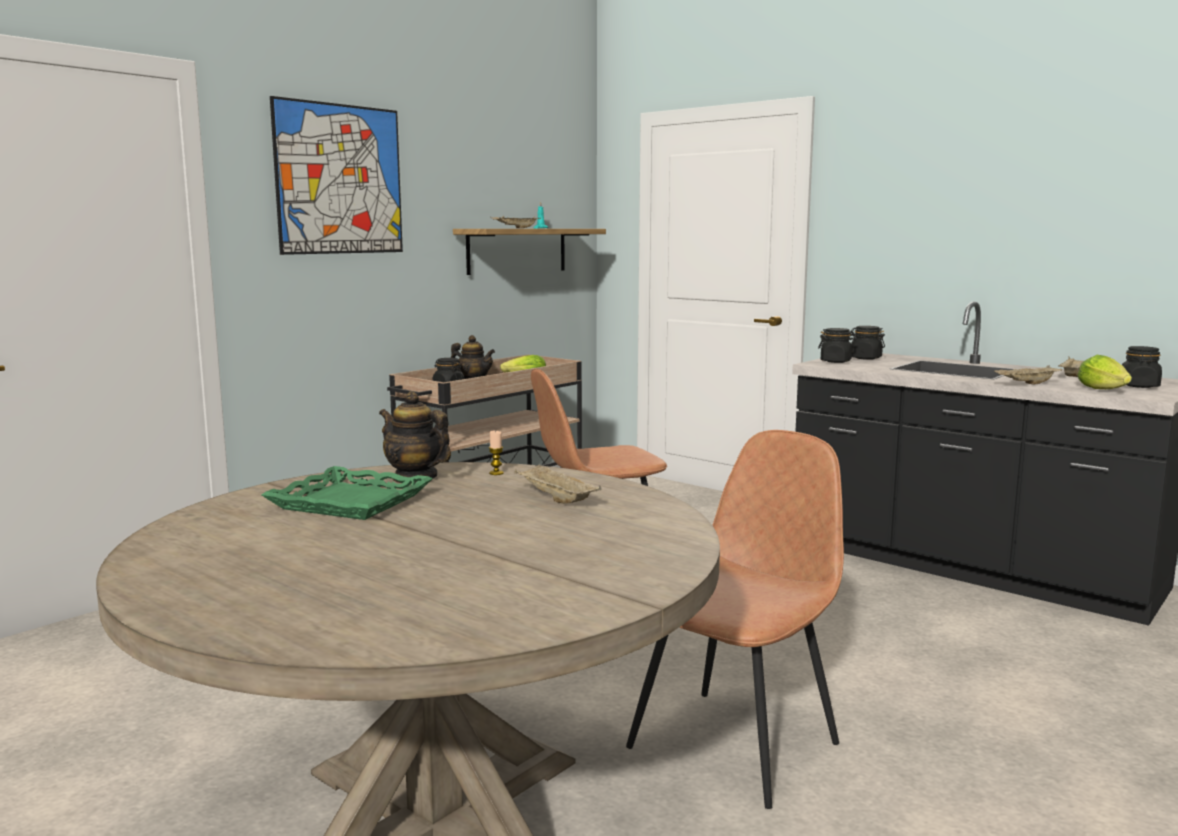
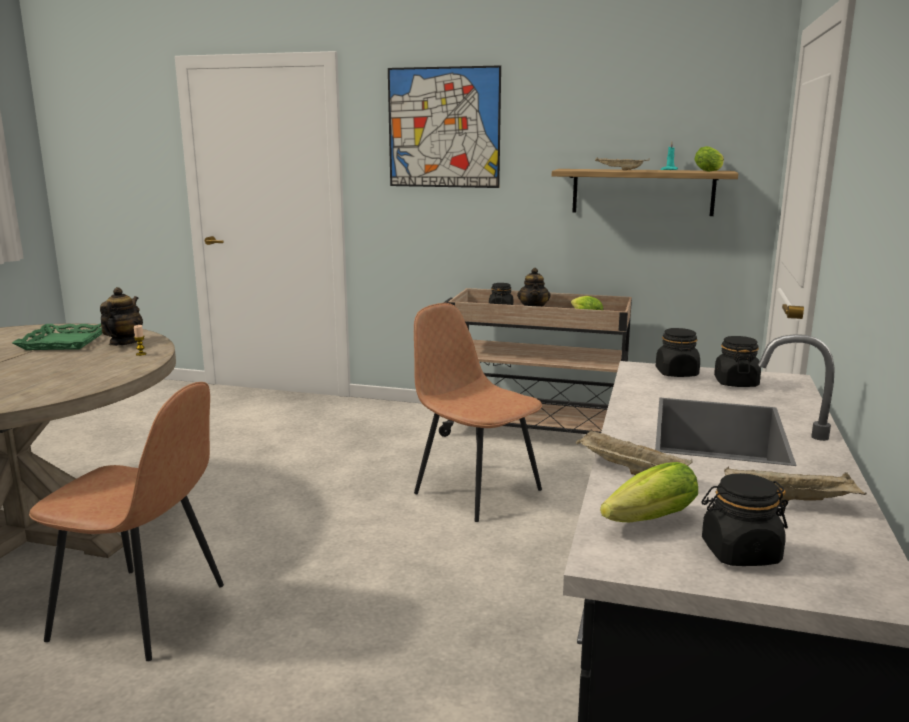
camera: 65 degrees right, 5 degrees up
(555, 499) = (72, 373): beige tray -> none
(574, 228) = (710, 171): none -> lettuce

